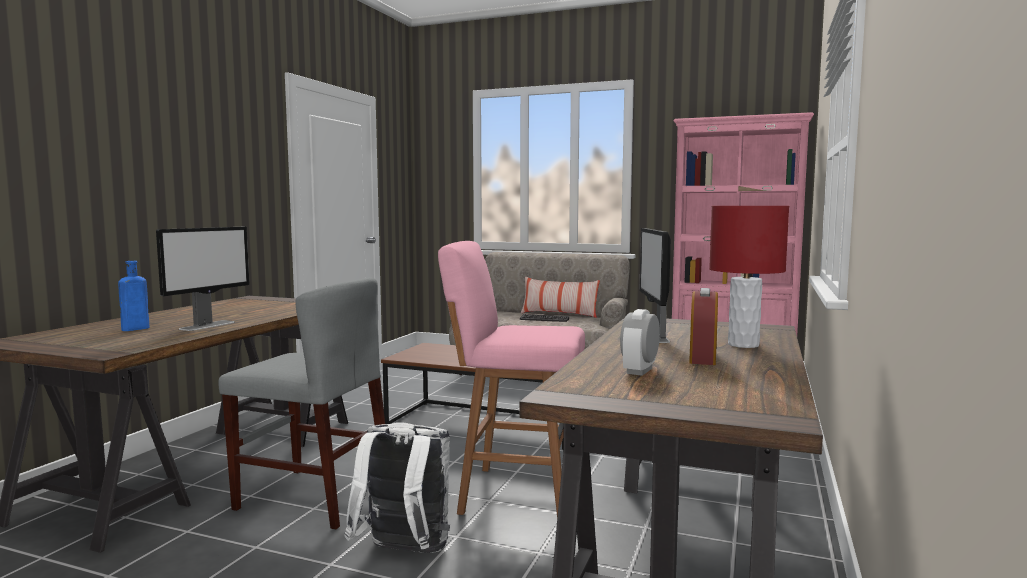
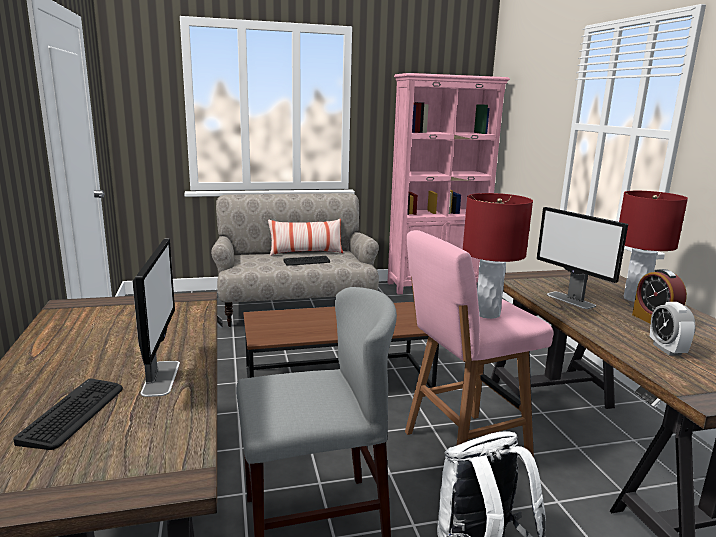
camera: 35 degrees left, 10 degrees up
(133, 329) = (74, 413): blue bottle -> keyboard
(522, 330) = (487, 314): none -> red table lamp

